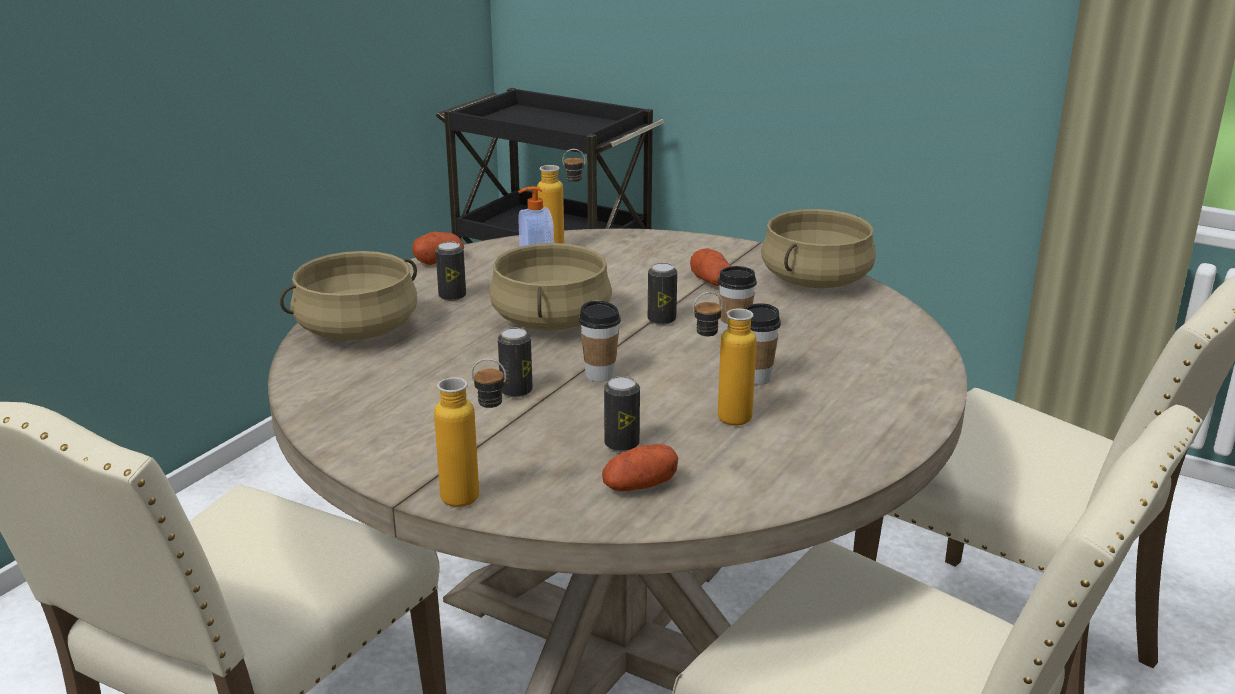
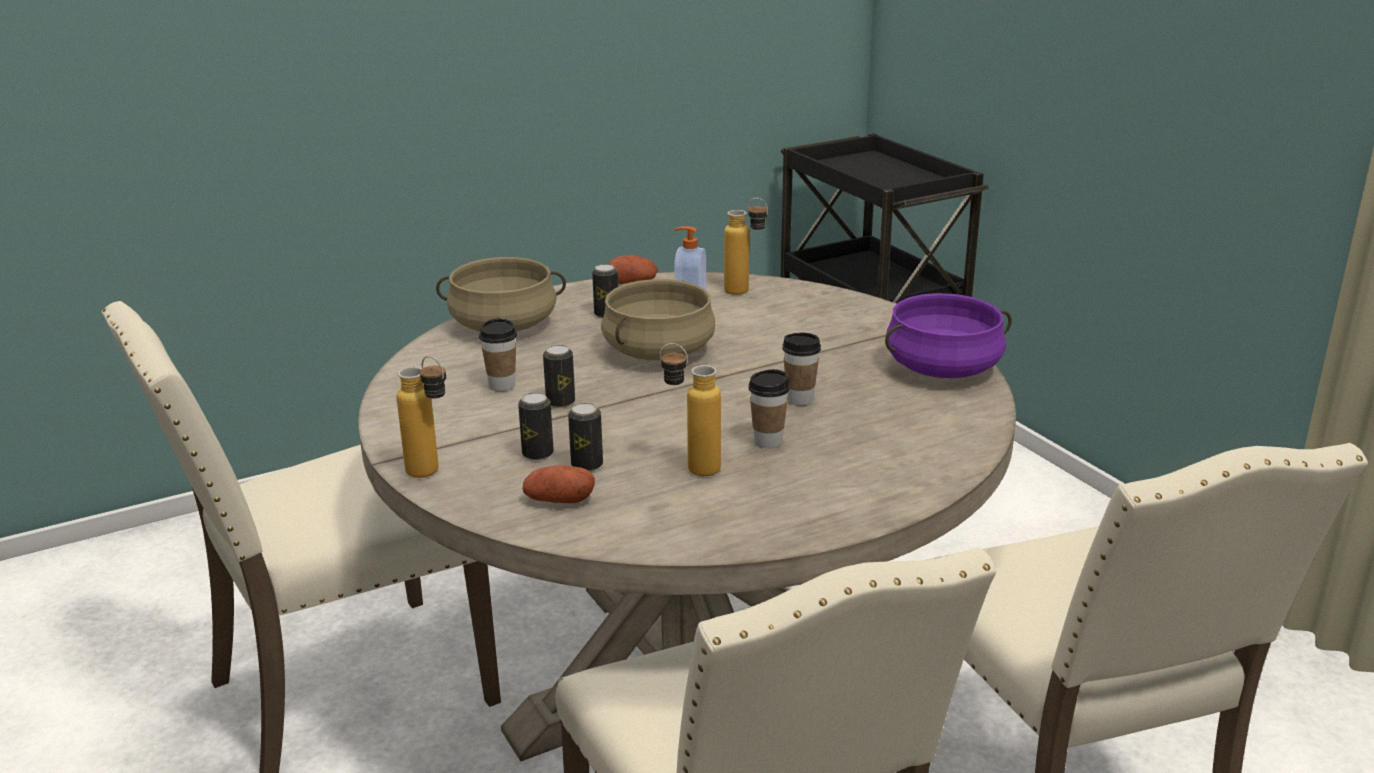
camera: 30 degrees right, 0 degrees up
(600, 375) = (641, 406): cup -> cup (502, 385)
(661, 320) = (752, 372): can -> can (537, 454)
(712, 281) = (841, 348): potato -> none
(816, 281) = (943, 369): beige cooking pot -> purple cooking pot

